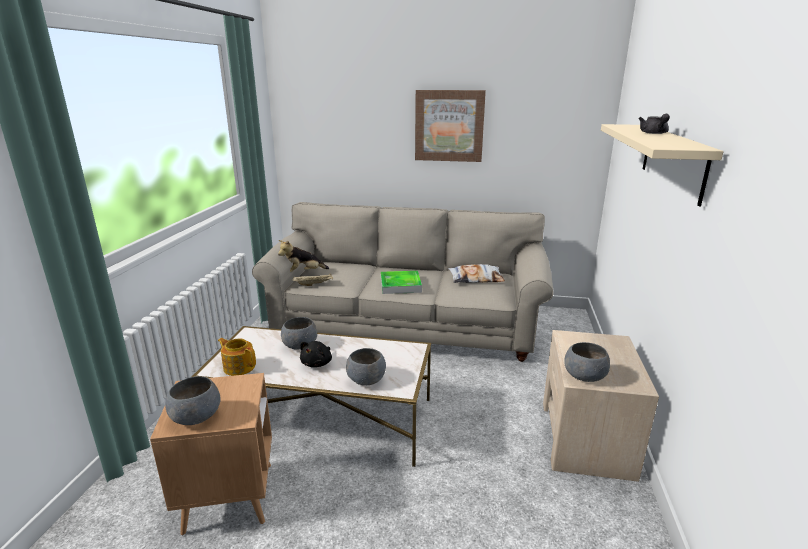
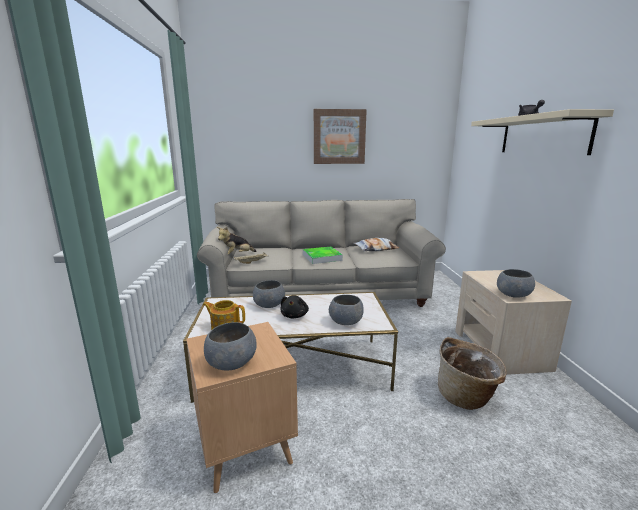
camera: 15 degrees left, 5 degrees down
(496, 490) = (466, 396): none -> basket

